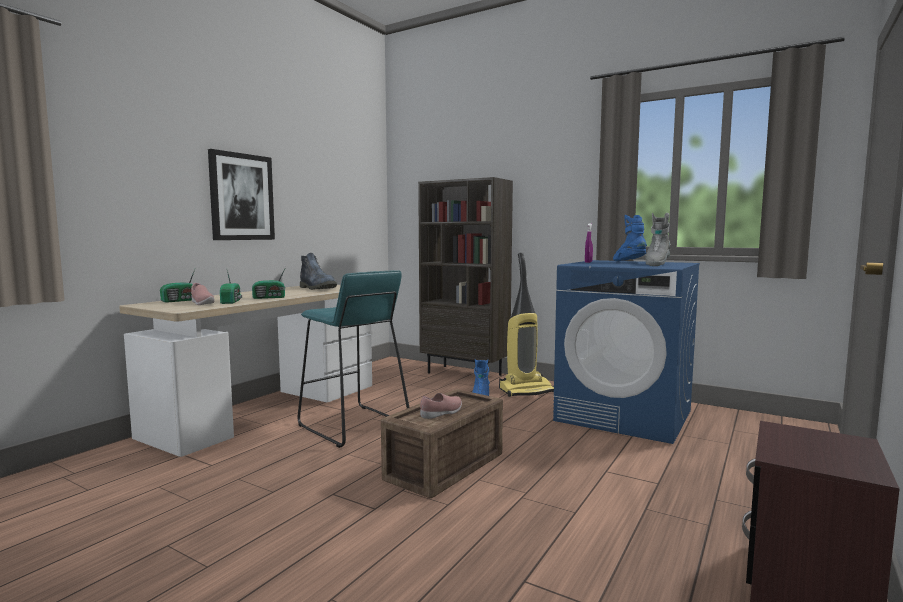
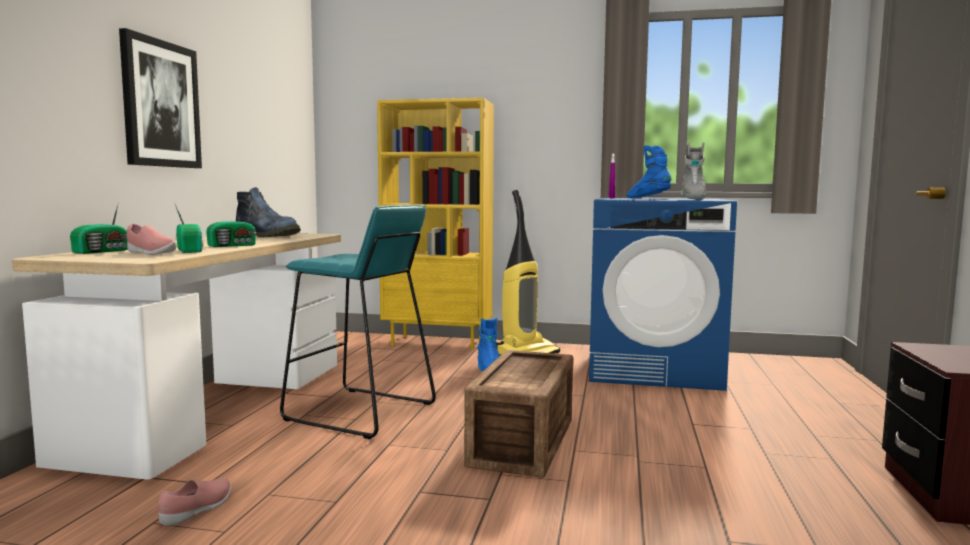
camera: 20 degrees left, 0 degrees up
(442, 413) = (524, 376): pink shoe -> pink shoe (197, 510)
(465, 374) = (438, 342): brown bookcase -> yellow bookcase

